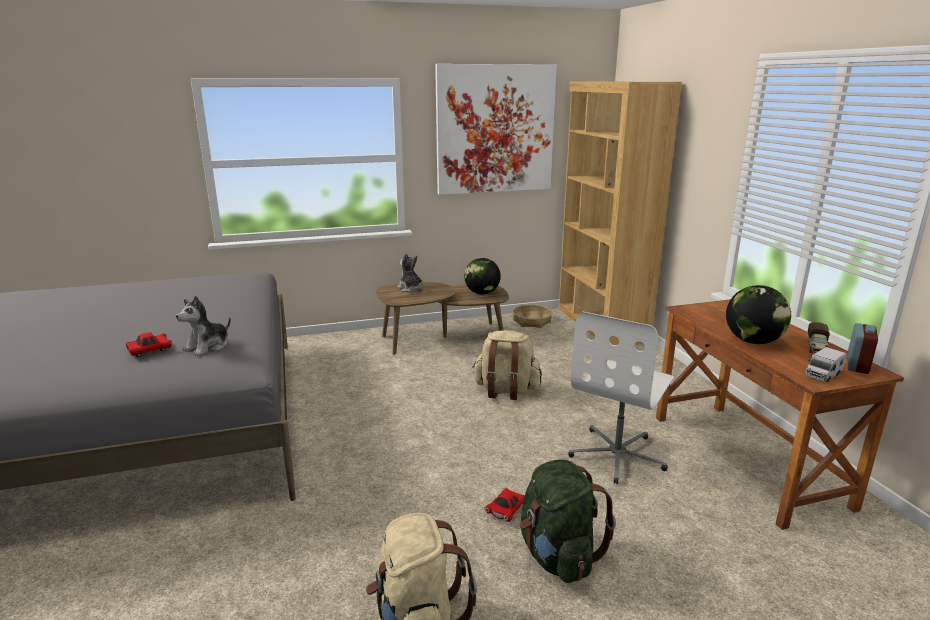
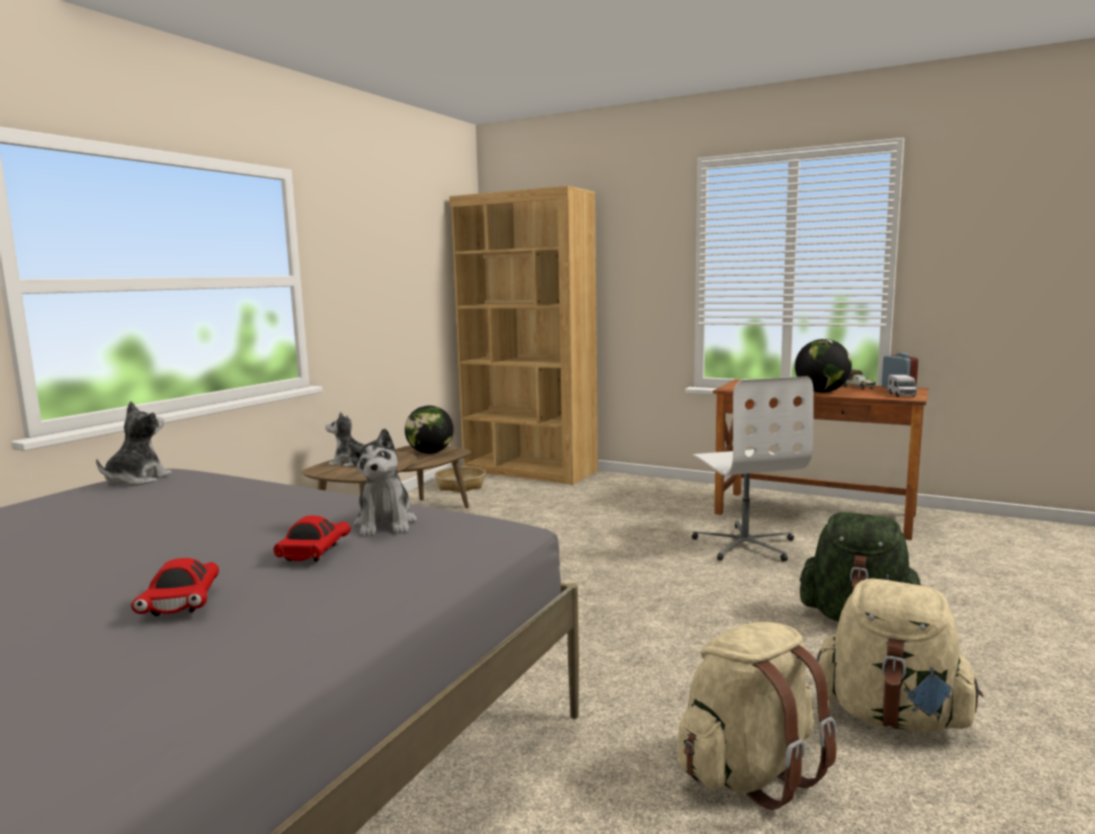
camera: 45 degrees left, 10 degrees down
(223, 279) = (136, 480): none -> plush toy
(495, 129) = (390, 248): picture -> none
(505, 511) = (764, 614): red toy car -> red toy car (182, 603)
(506, 391) = (563, 540): beige backpack -> beige backpack (749, 772)

